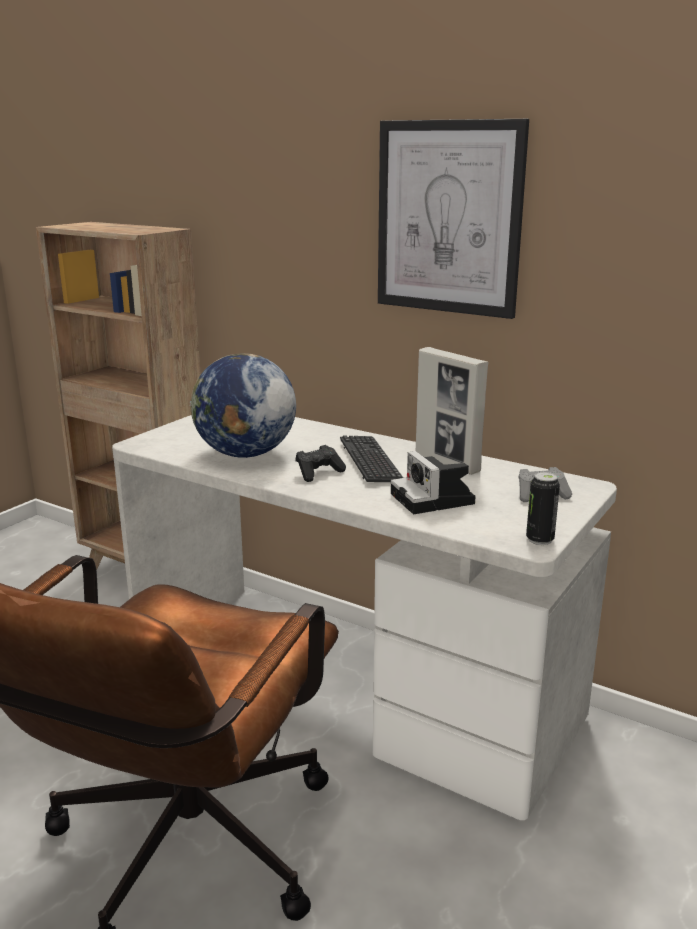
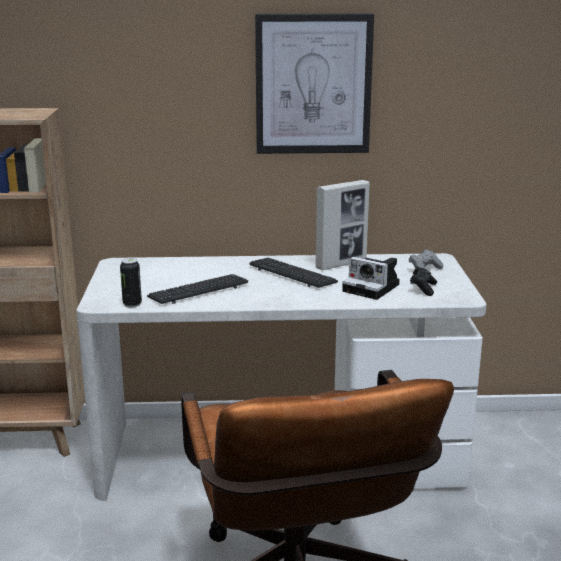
camera: 35 degrees left, 0 degrees up
(245, 454) = (198, 291): globe -> keyboard
(319, 473) = (274, 290): black game controller -> black game controller (423, 289)
(447, 463) = (341, 264): picture frame -> picture frame turned 45 degrees counterclockwise
(539, 540) = (464, 294): can -> can (132, 304)

